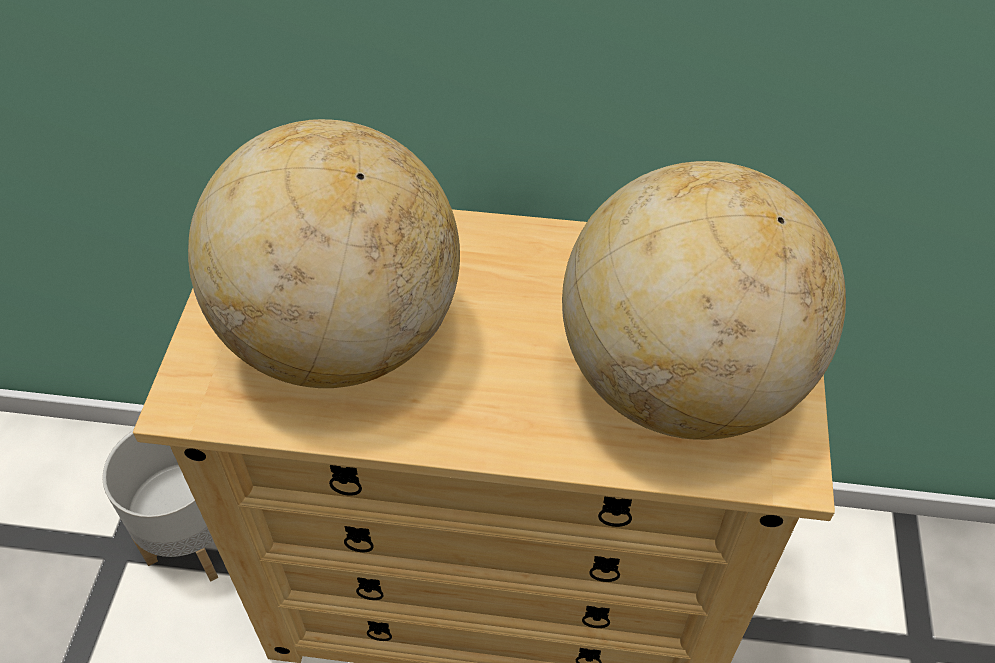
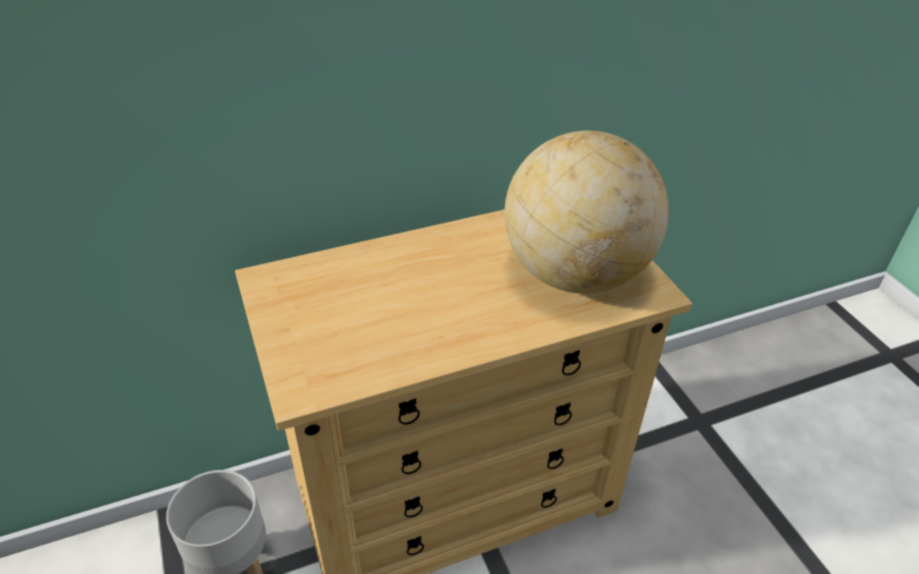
camera: 30 degrees left, 10 degrees down
(343, 336) = (372, 321): globe -> none

